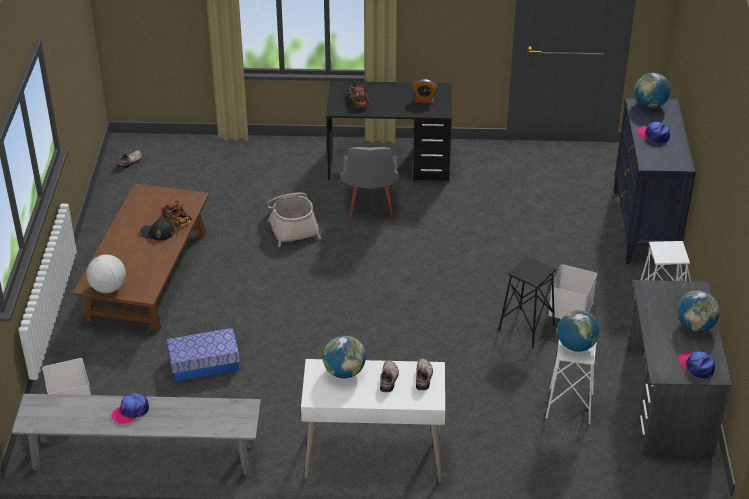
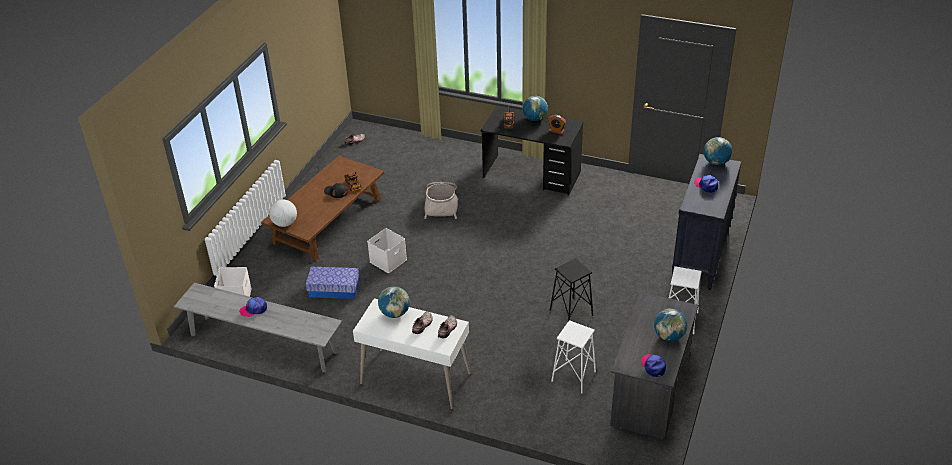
camera: 20 degrees right, 0 degrees up
(370, 206) = (503, 202): grey chair -> none
(570, 307) = (611, 304): white storage box -> white storage box (388, 260)
(576, 346) = (576, 331): globe -> globe (535, 119)

